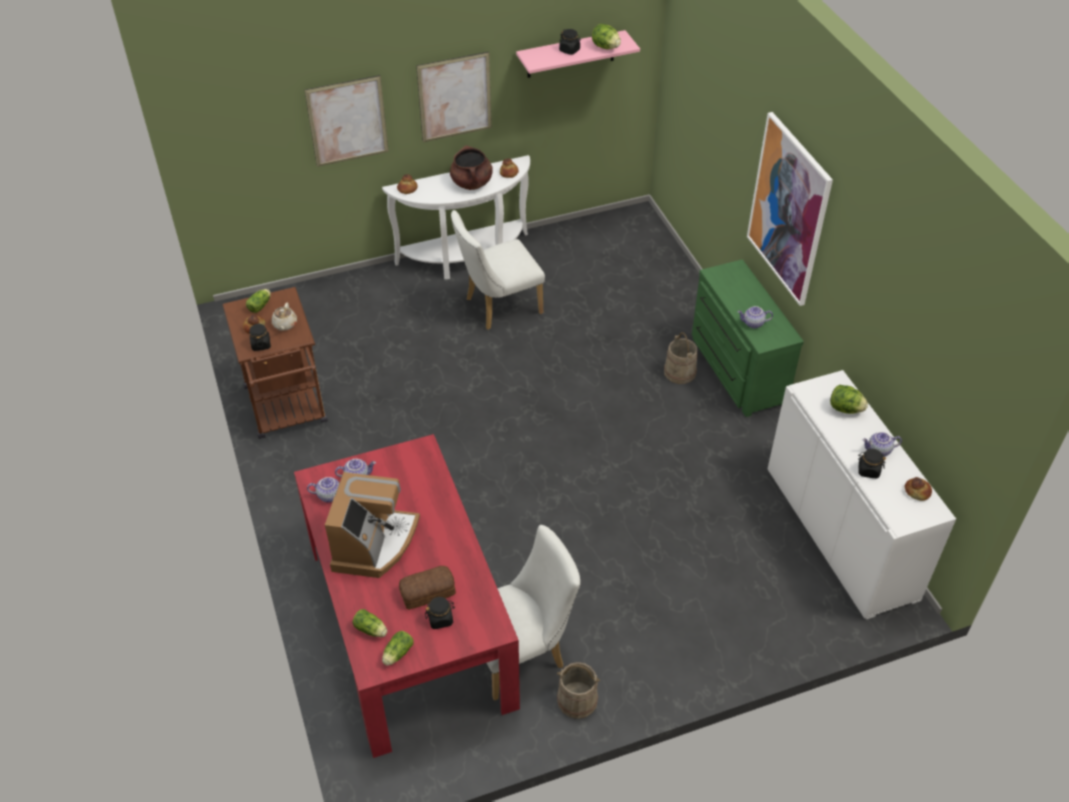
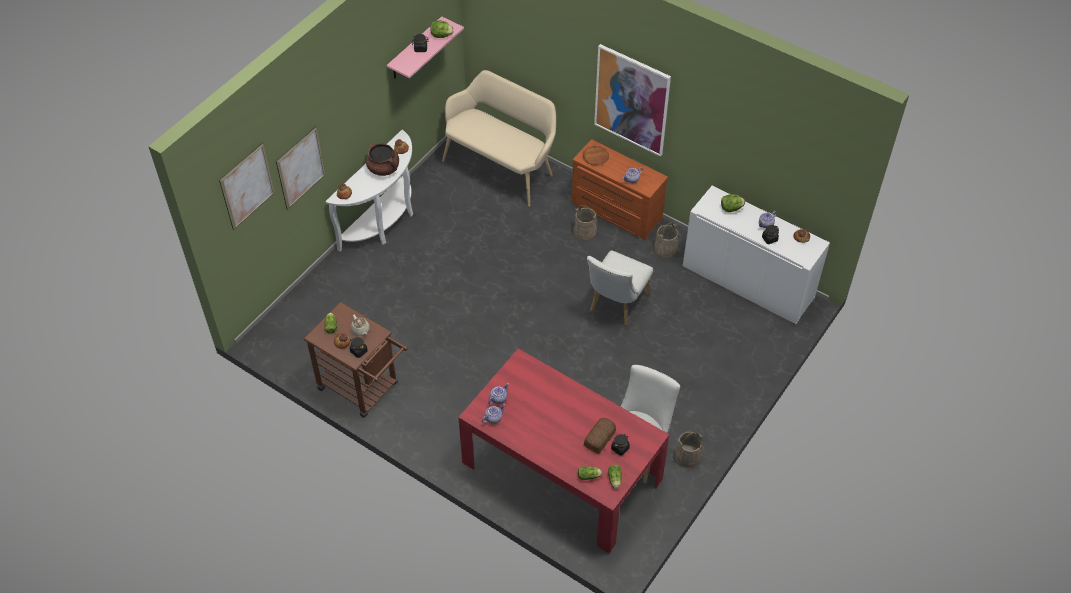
camera: 35 degrees left, 5 degrees up
(374, 543) = (545, 430): coffee machine -> none
(455, 97) = (357, 115): picture -> picture (247, 186)
(498, 307) = (436, 246): white chair -> white chair (616, 305)
(644, 262) = (502, 166): none -> beige bench
(729, 280) = (595, 157): none -> brown plate
(735, 369) = (615, 212): green dresser -> brown dresser
(763, 439) = (665, 248): none -> beige bucket

